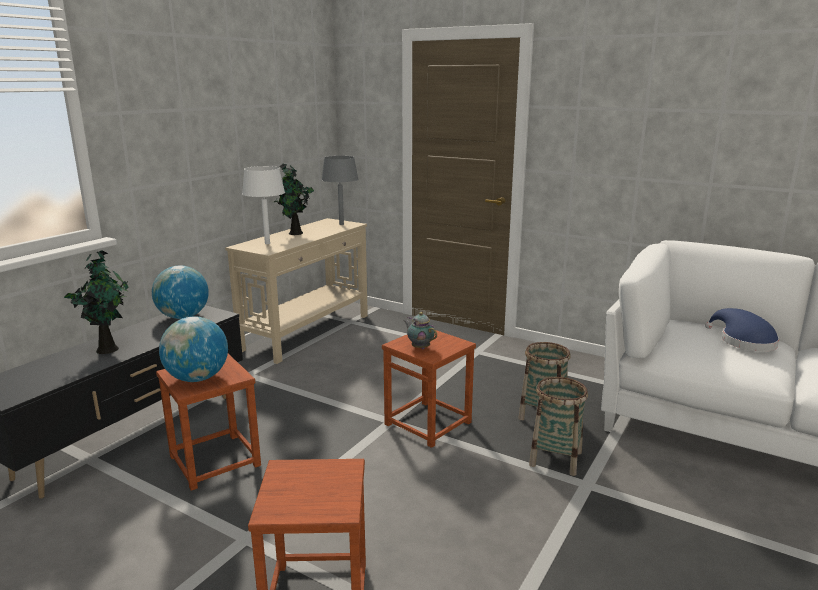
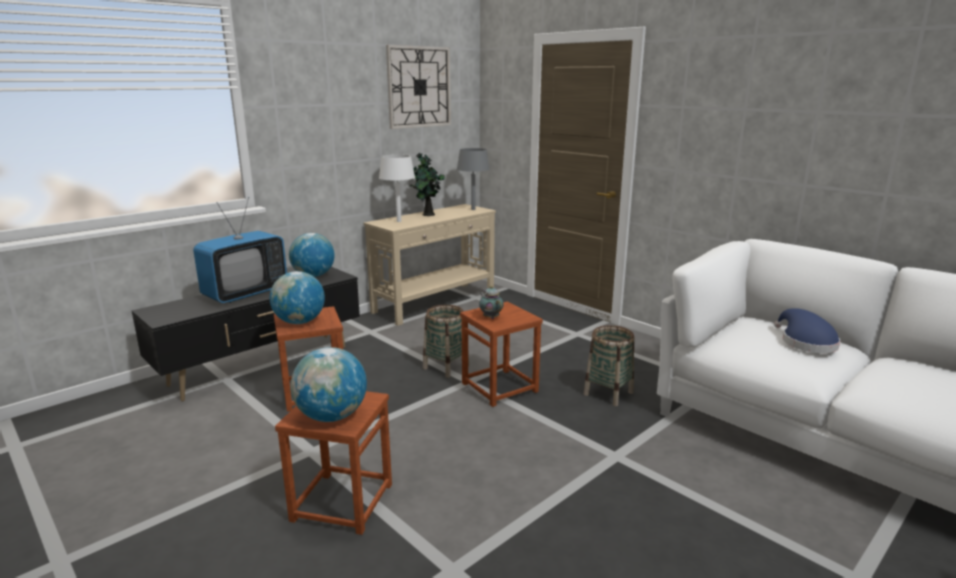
camera: 15 degrees right, 0 degrees up
(108, 348) = (245, 293): potted plant -> television
(276, 88) = (419, 87): none -> wall clock
(314, 499) = (331, 416): none -> globe
(555, 459) = (599, 431): basket -> basket (446, 367)

